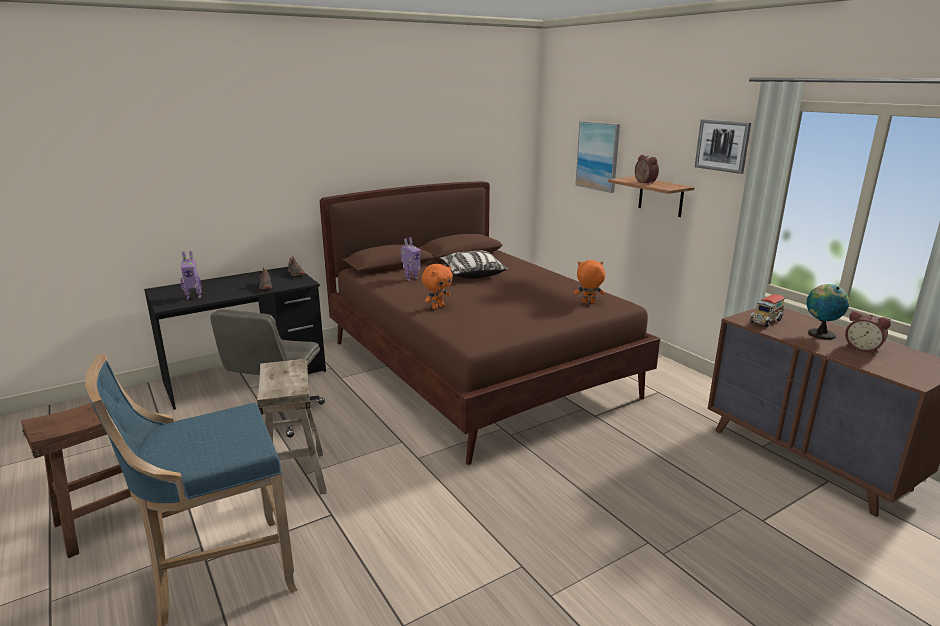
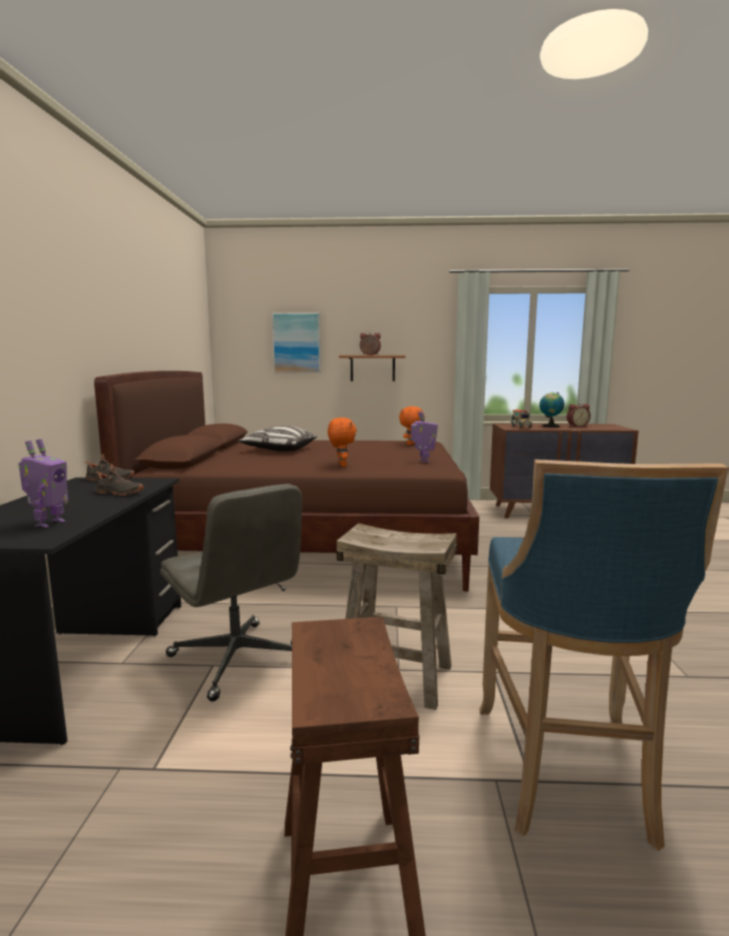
camera: 55 degrees left, 10 degrees down
(411, 278) = (243, 461): toy robot -> toy robot (423, 461)
(722, 145) = (424, 321): picture -> none

